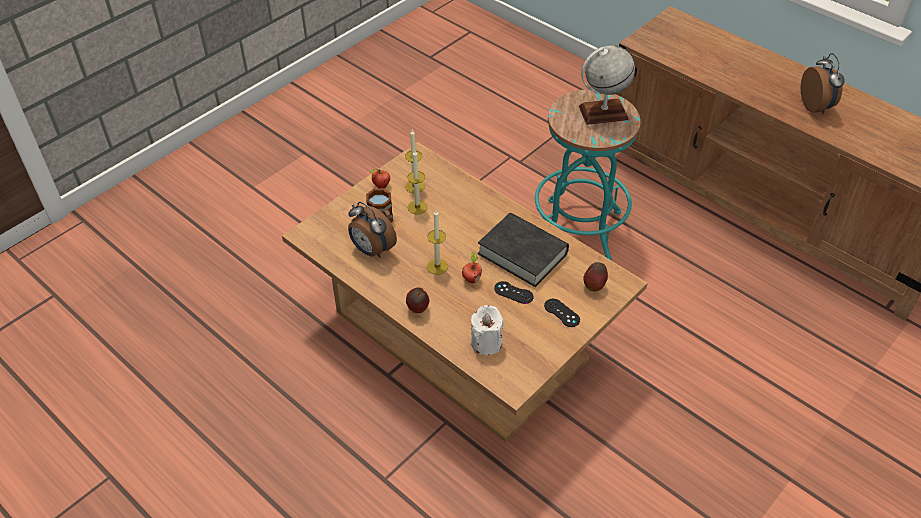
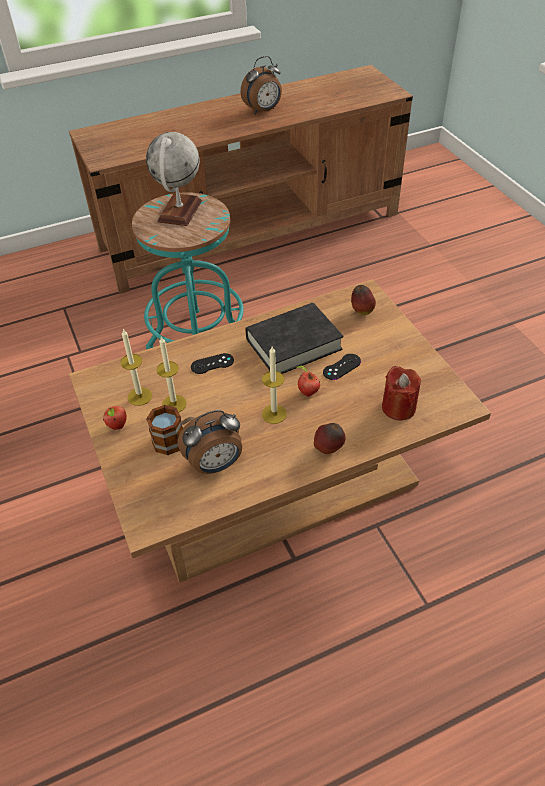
camera: 65 degrees left, 0 degrees up
(486, 343) = (398, 407): white candle -> red candle
(562, 313) = (383, 342): black game controller -> black game controller (212, 364)
(816, 106) = (263, 111): alarm clock -> alarm clock turned 135 degrees clockwise

